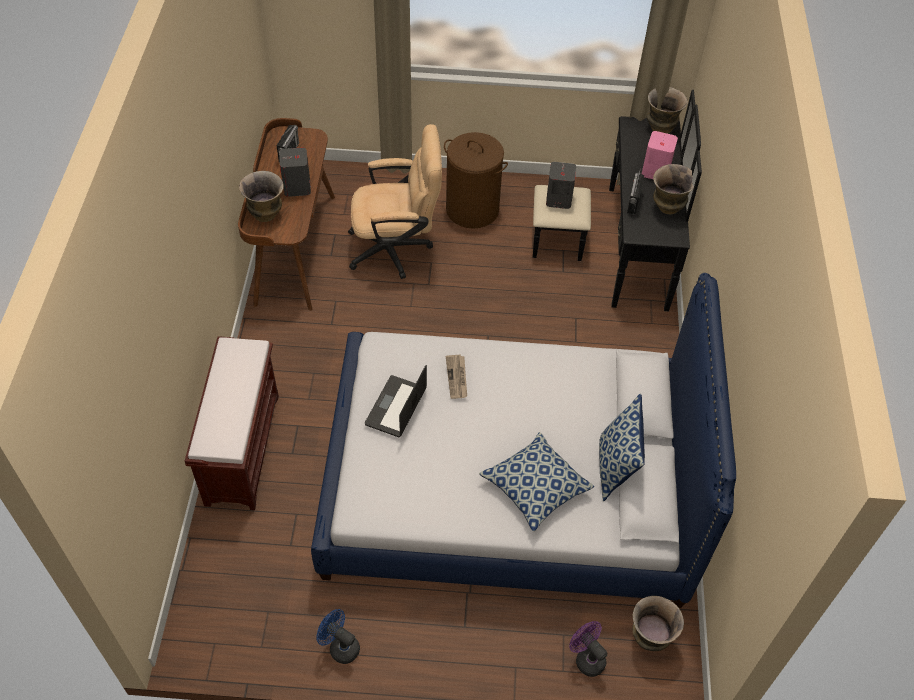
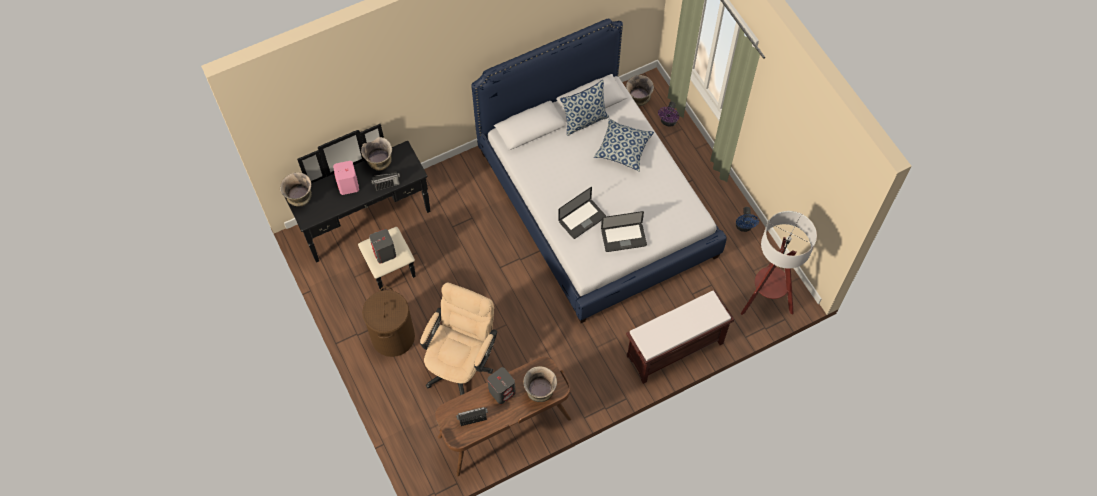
camera: 120 degrees left, 10 degrees up
(215, 598) = (765, 300): none -> floor lamp
(397, 249) = (461, 363): beige office chair -> beige office chair turned 60 degrees clockwise
(457, 378) = (582, 219): newspaper -> laptop

